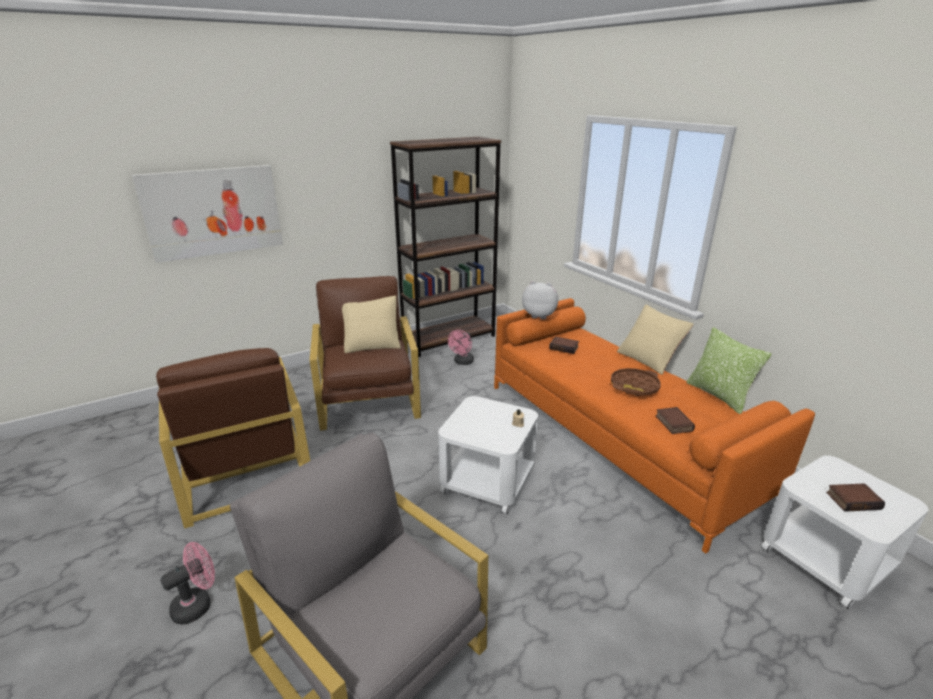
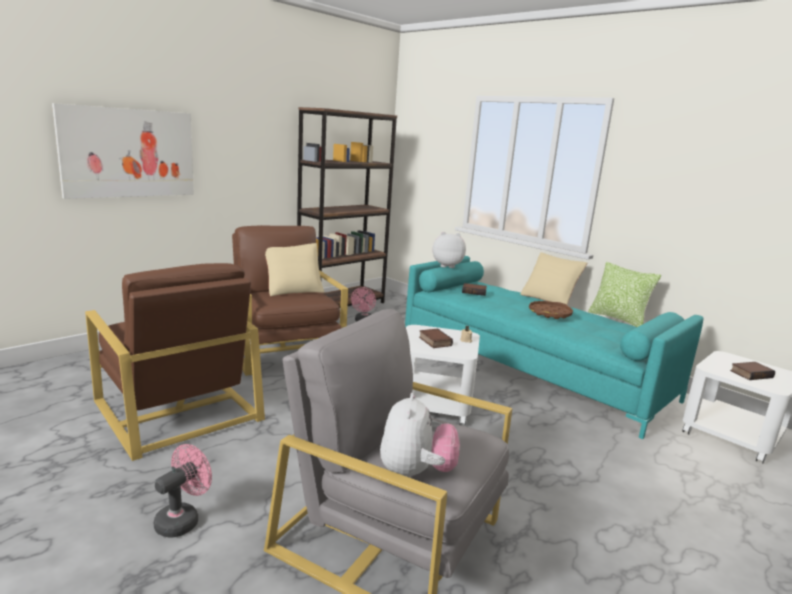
camera: 15 degrees left, 10 degrees down
(352, 631) = (415, 473): none -> plush toy
(617, 435) = (530, 367): orange sofa -> turquoise sofa
(672, 423) = (595, 334): book -> book (434, 341)

